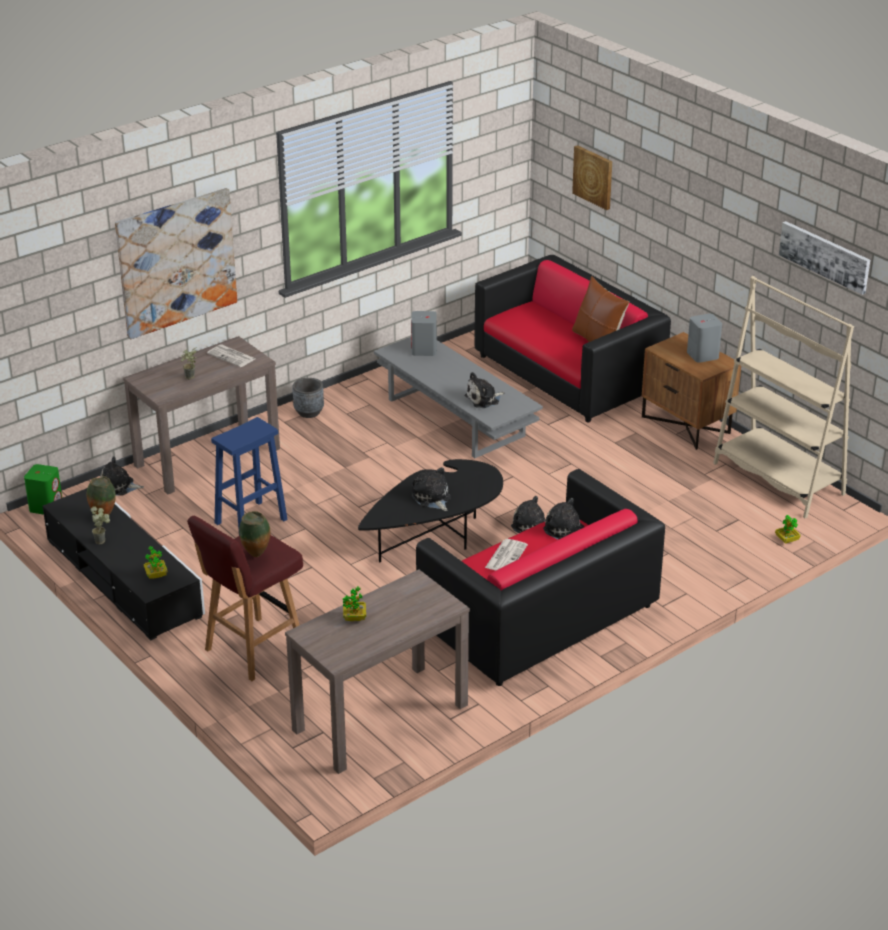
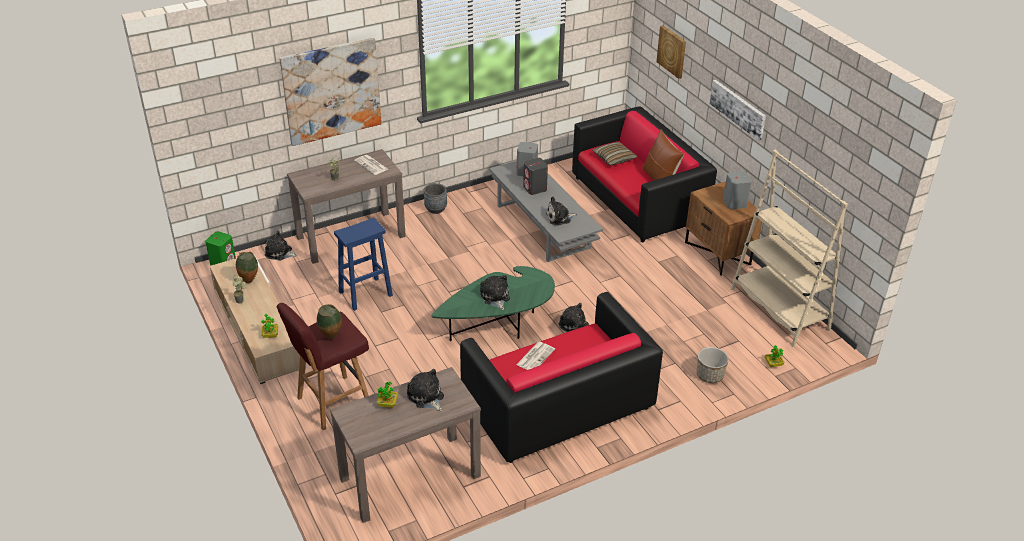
camera: 10 degrees right, 5 degrees up
(124, 578) = (258, 328): black tv stand -> beige tv stand
(437, 536) = (500, 324): black coffee table -> green coffee table
(441, 369) = (535, 189): none -> grey speaker
(532, 322) = (614, 158): none -> pillow
(565, 531) = (589, 340): plush toy -> plush toy (426, 397)
(714, 561) = (709, 375): none -> planter
(825, 256) = (834, 141): picture -> picture (738, 109)

